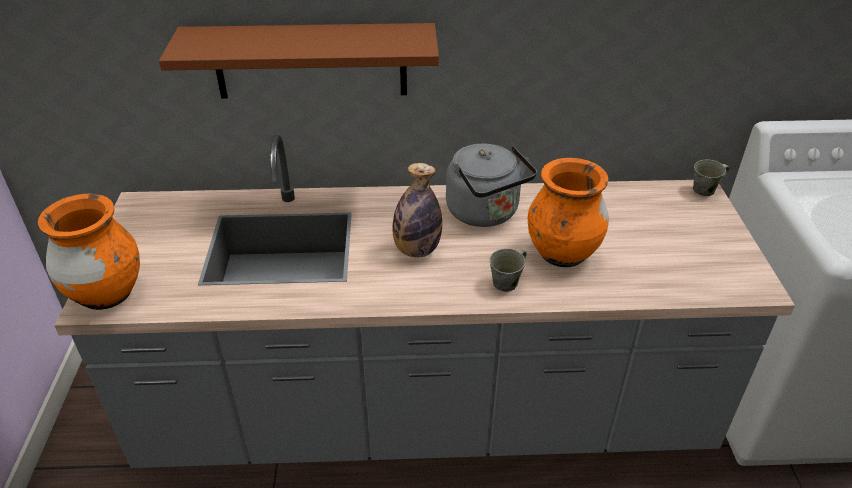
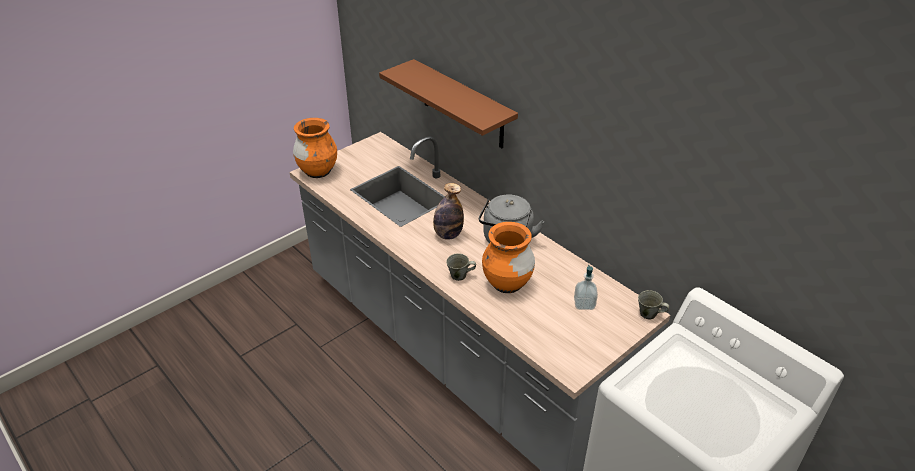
camera: 50 degrees right, 0 degrees up
(651, 220) = (584, 304): none -> soap dispenser

